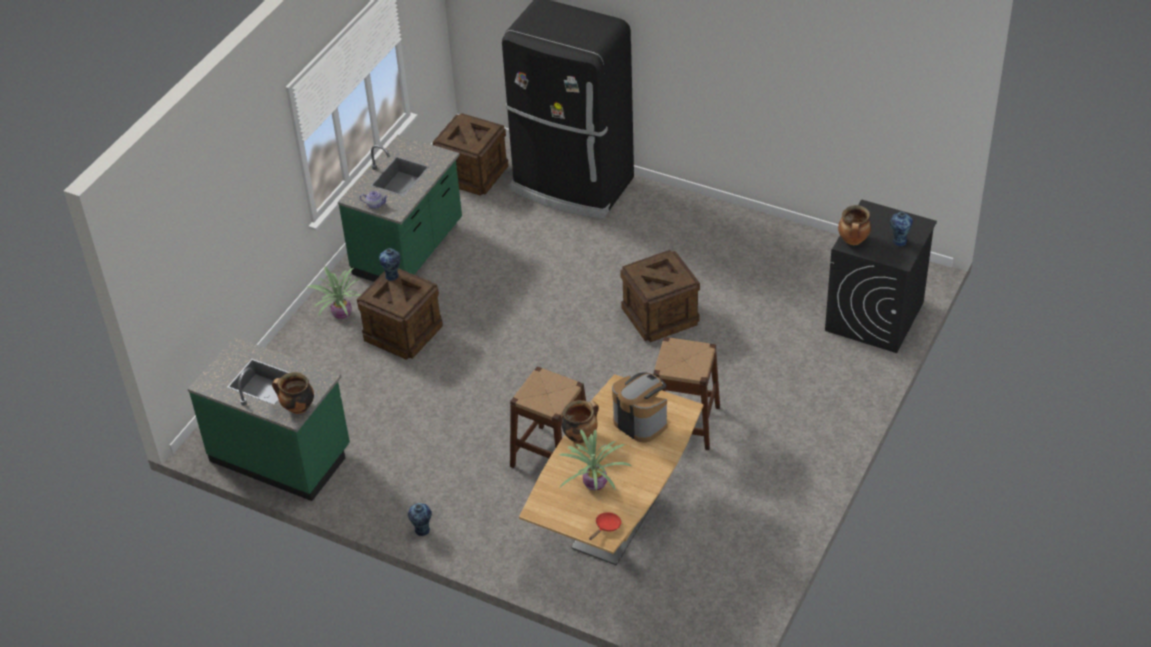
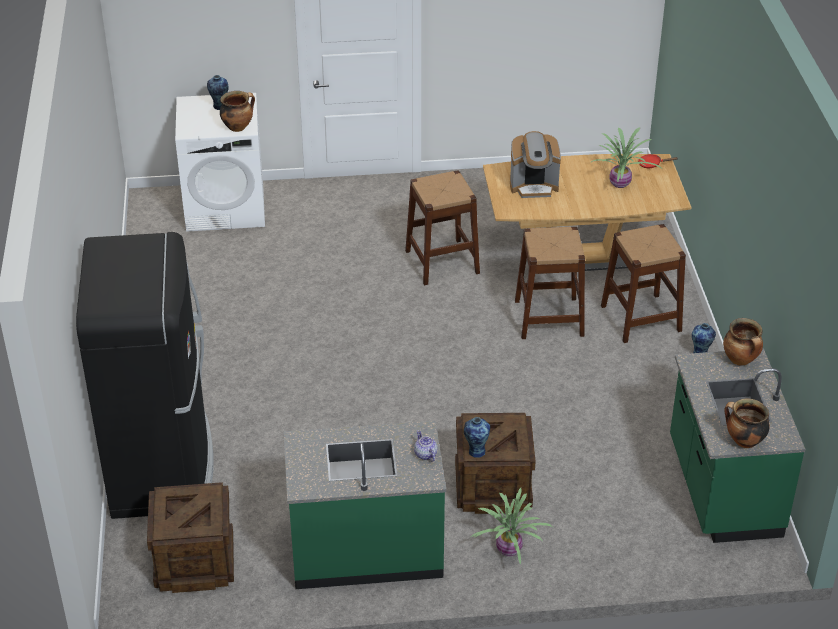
camera: 125 degrees left, 5 degrees down
(499, 517) = (641, 318): none -> brown stool
(580, 436) = (580, 209): cooking pot -> cooking pot (743, 441)
(640, 422) = (534, 186): coffee machine -> coffee machine turned 105 degrees counterclockwise
(661, 316) = (322, 323): crate -> none
(874, 317) = (226, 207): black washing machine -> white washing machine

